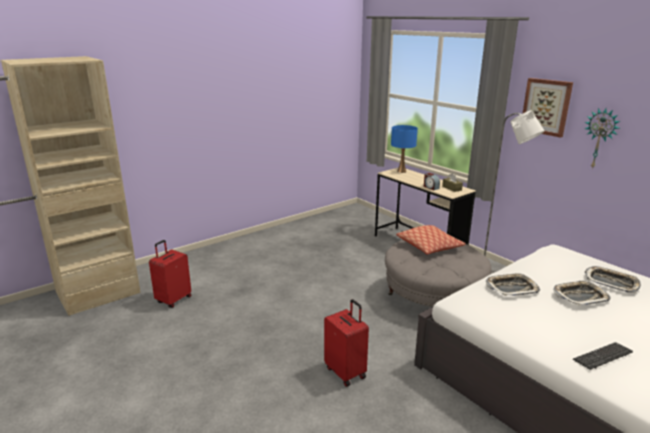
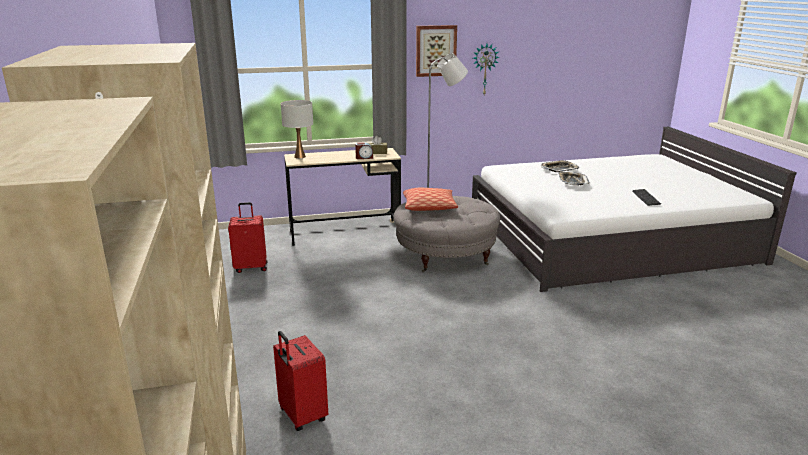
camera: 65 degrees left, 0 degrees up
(346, 372) = (535, 325): red suitcase -> red suitcase (251, 267)
(401, 171) = (299, 156): blue table lamp -> white table lamp
(511, 288) = (549, 194): tray -> none

